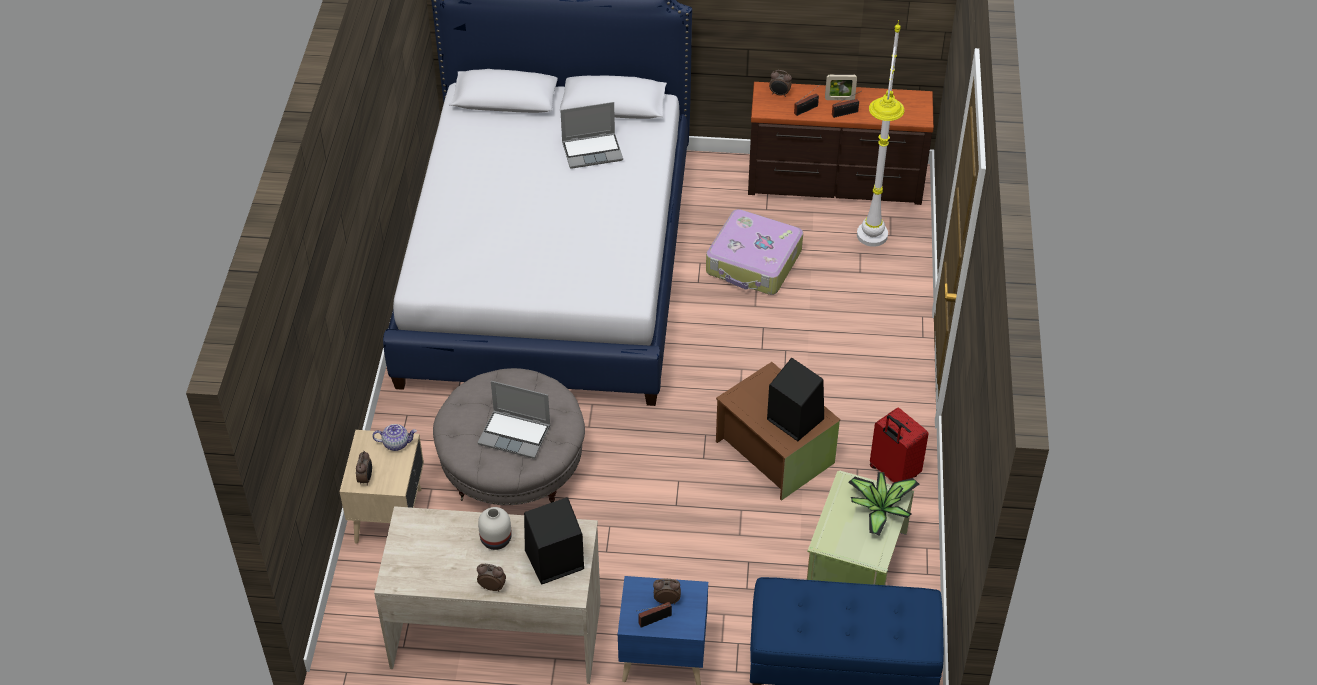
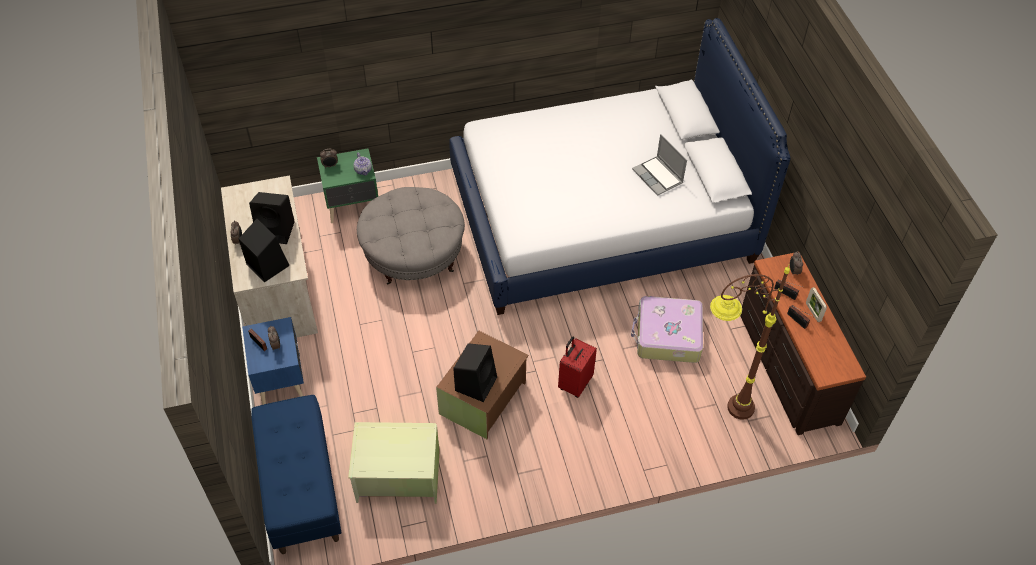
camera: 70 degrees right, 5 degrees up
(390, 515) = (353, 206): beige nightstand -> green nightstand
(496, 539) = (277, 231): white vase -> black speaker
(515, 435) = (398, 228): laptop -> none
(869, 254) = (718, 411): white floor lamp -> brown floor lamp
(880, 508) = (408, 459): potted plant -> none
(893, 472) = (492, 481): red suitcase -> red suitcase (574, 383)

